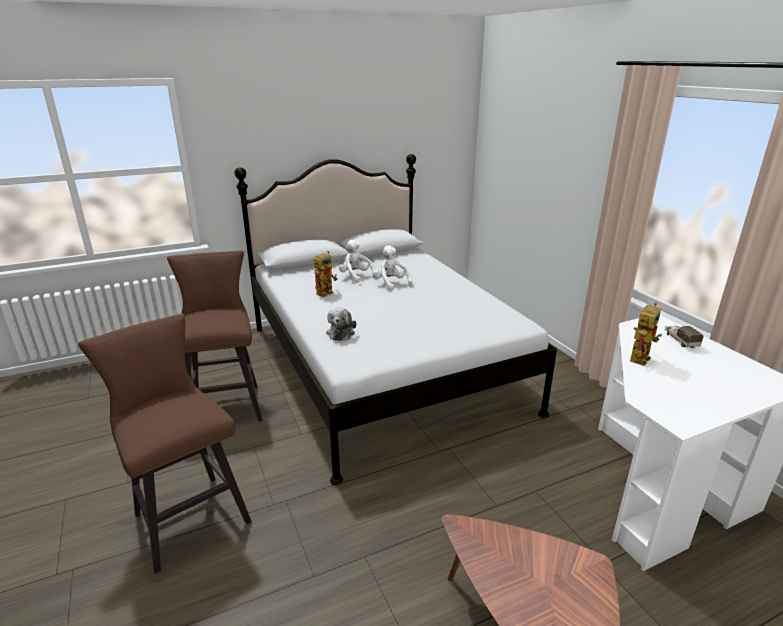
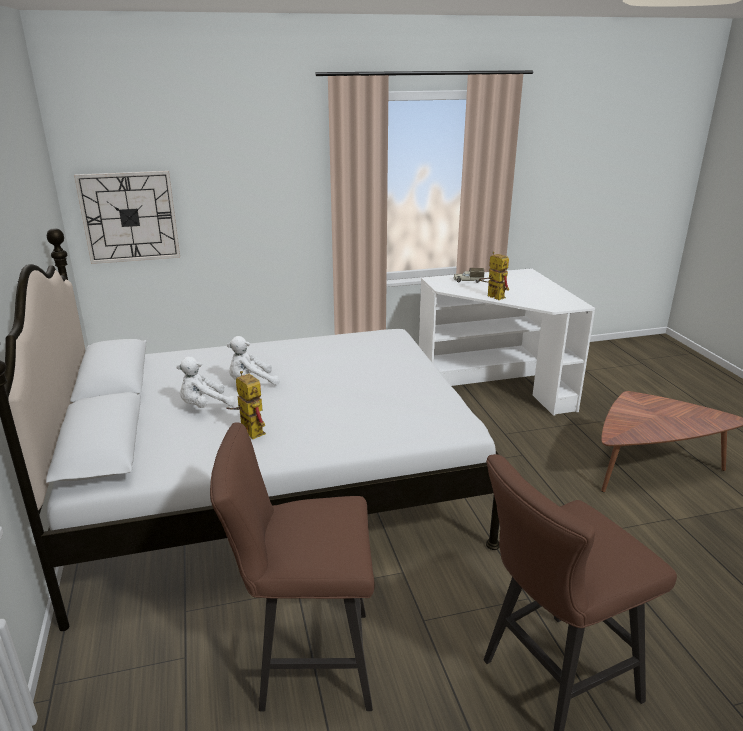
camera: 80 degrees left, 0 degrees up
(341, 332) = (383, 425): plush toy -> none
(499, 168) = (129, 217): none -> wall clock

